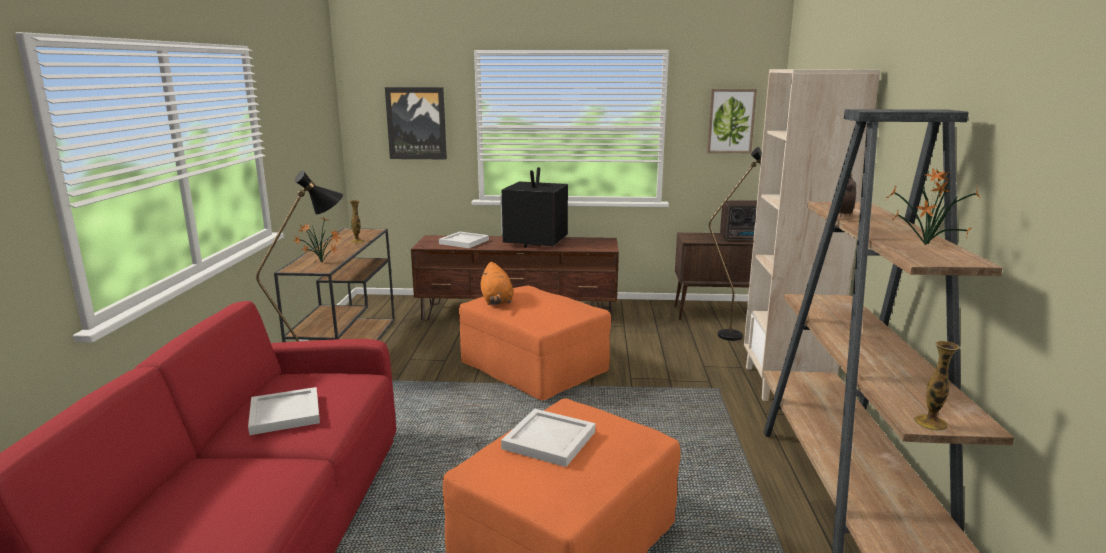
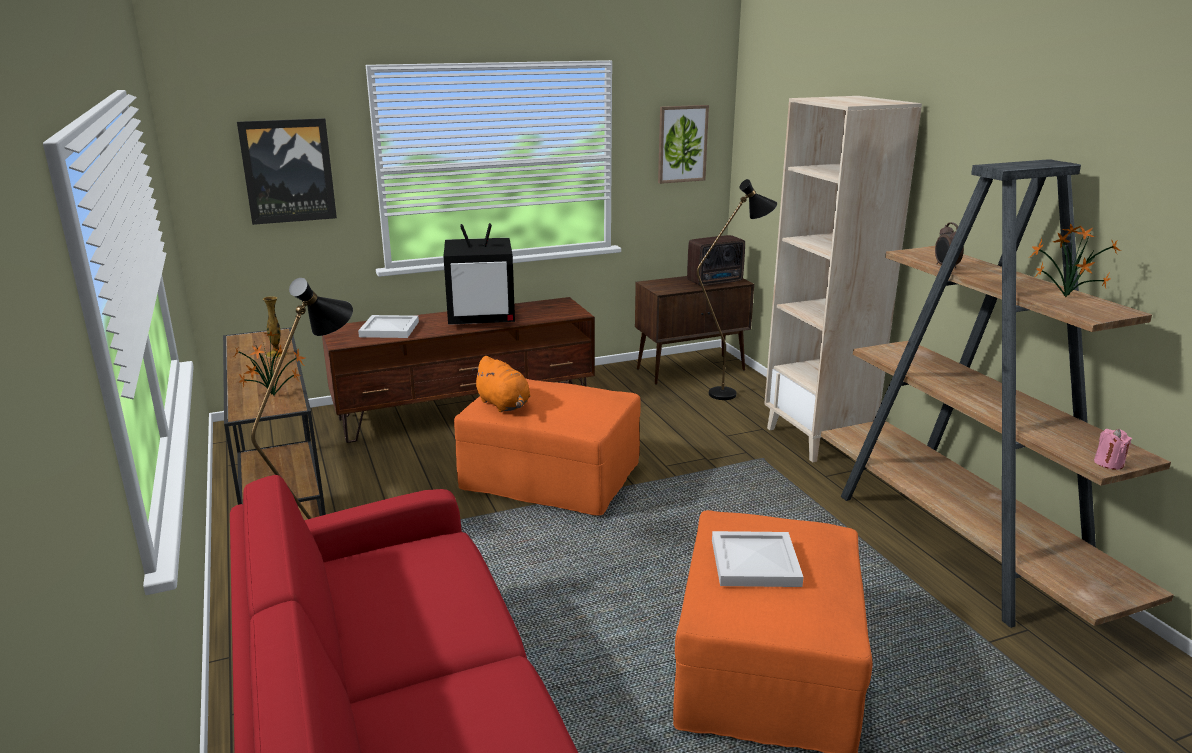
camera: 25 degrees left, 5 degrees up
(286, 413) = (411, 612): white tray -> none
(535, 243) = (482, 317): television -> television turned 90 degrees counterclockwise
(930, 423) = (1108, 463): vase -> pink candle

